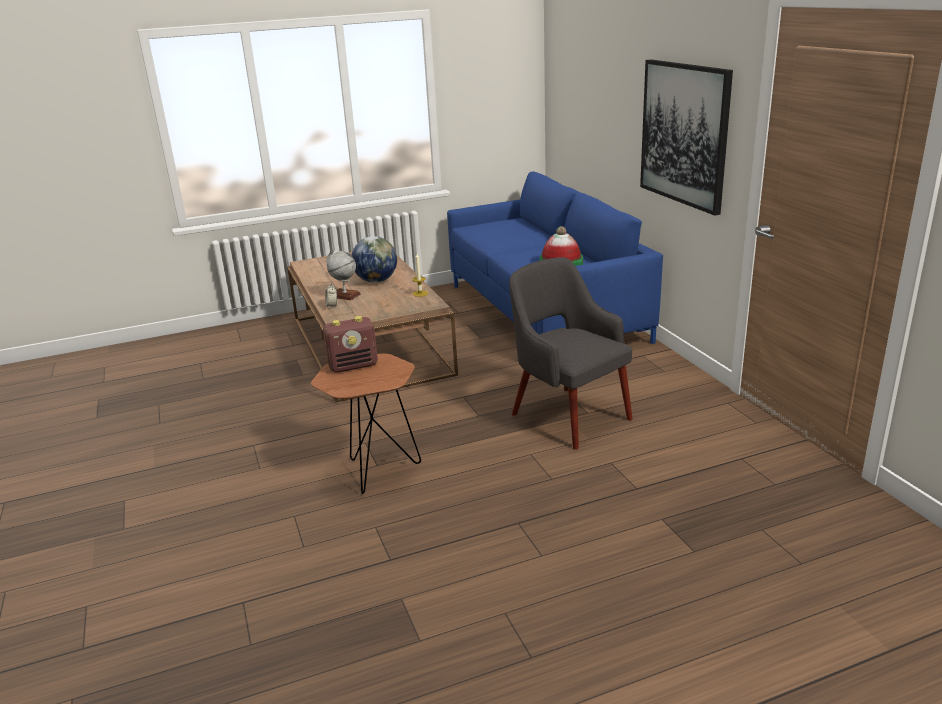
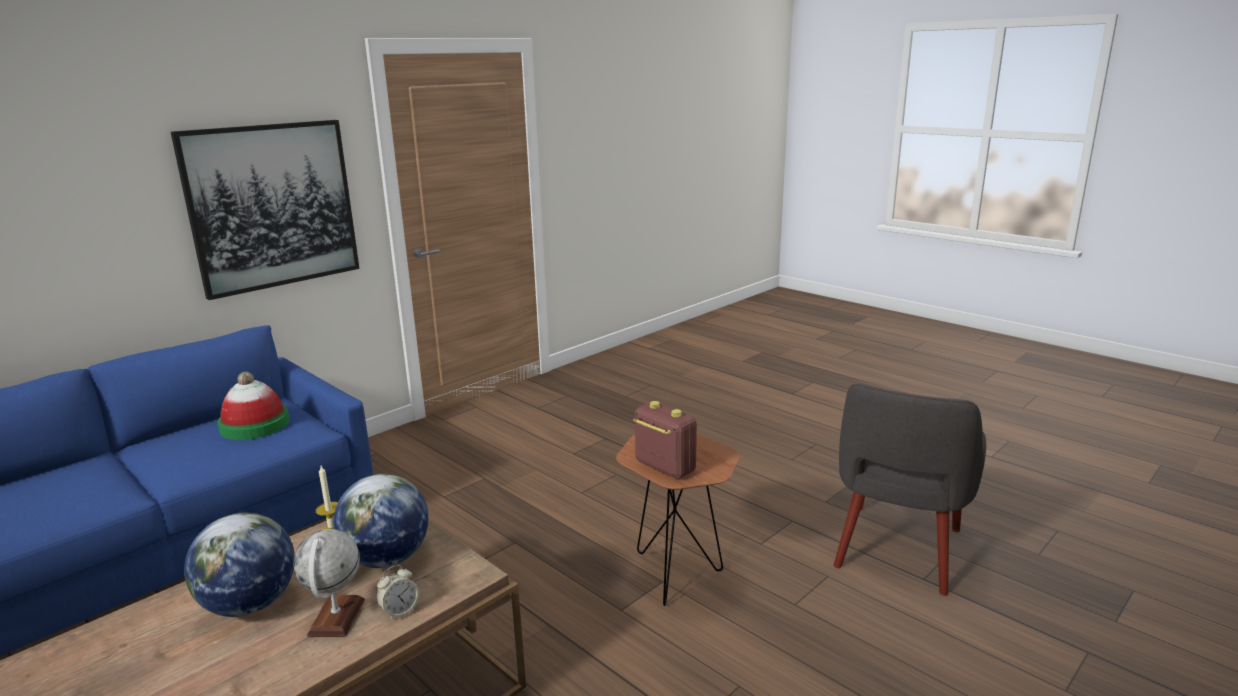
camera: 115 degrees left, 5 degrees down
(378, 304) = (386, 559): none -> globe
(568, 415) = (494, 487): grey armchair -> grey armchair (897, 549)

